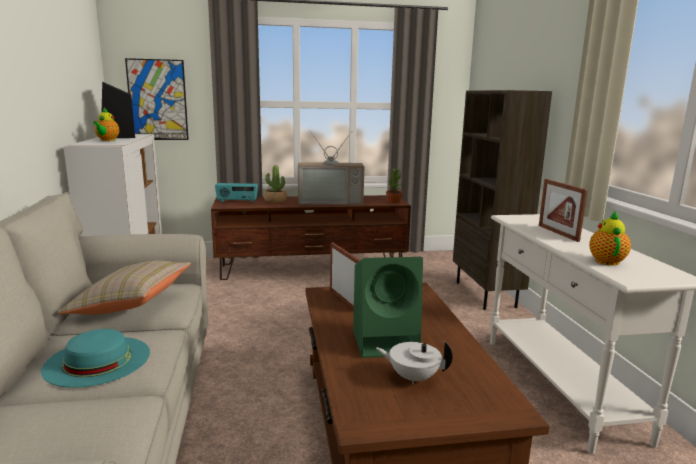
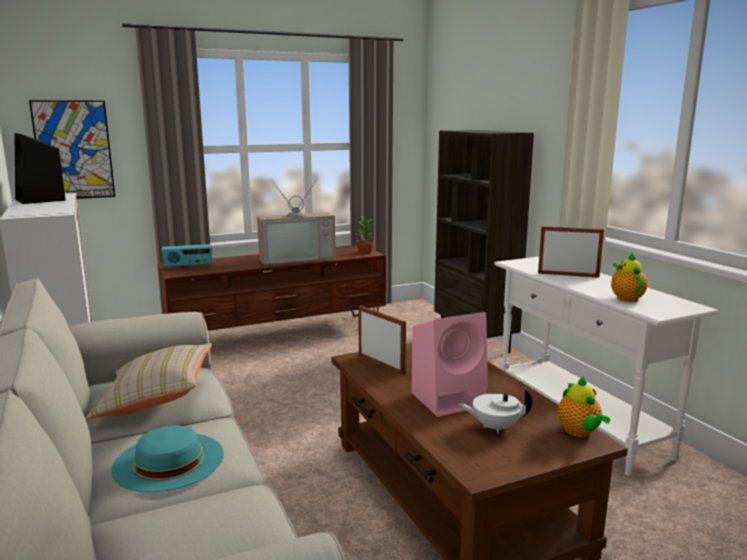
camera: 15 degrees left, 0 degrees up
(107, 140) = (37, 206): teapot -> teapot (579, 432)
(275, 200) = (232, 261): potted plant -> none
(387, 342) = (450, 399): green speaker -> pink speaker
(558, 233) = (568, 275): picture frame -> picture frame turned 135 degrees clockwise

